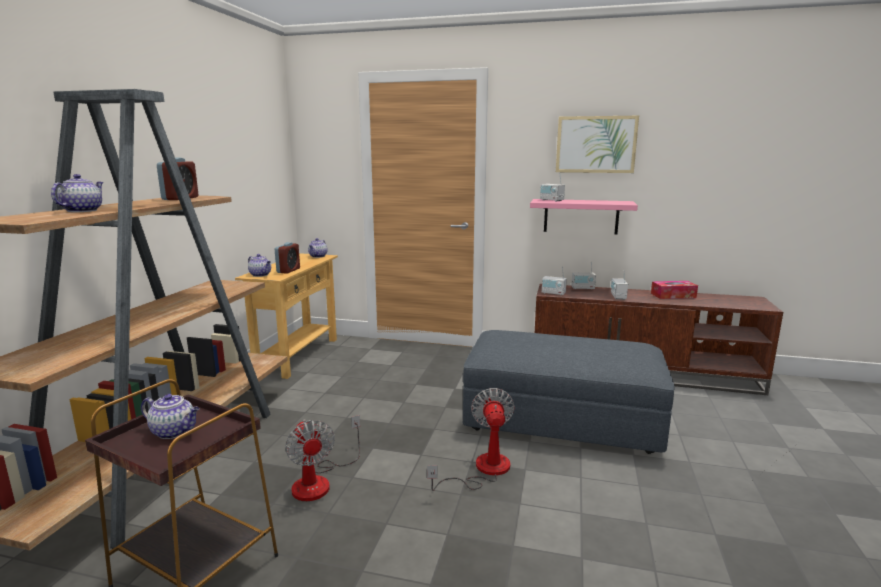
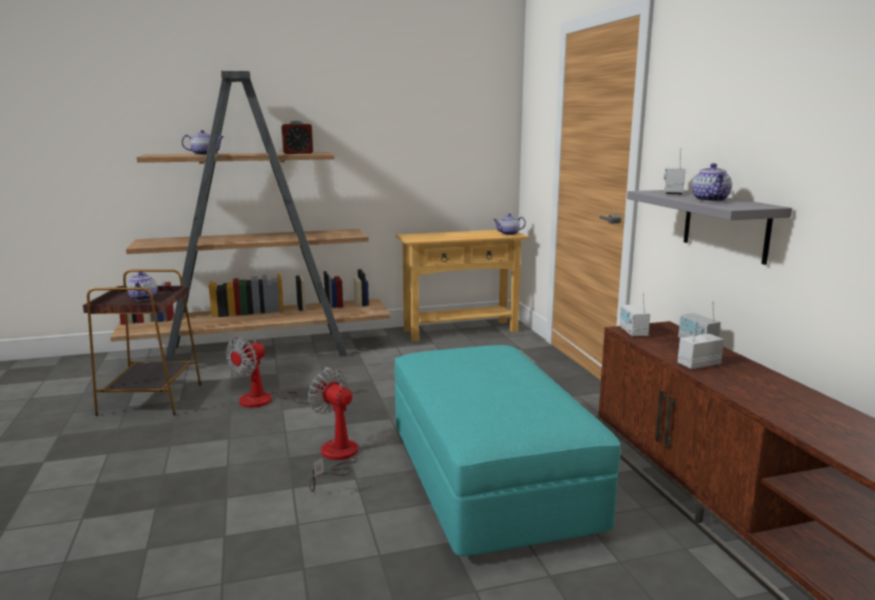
camera: 60 degrees right, 0 degrees up
(261, 275) = (414, 236): teapot -> teapot (710, 200)
(288, 270) = (441, 238): alarm clock -> none
(483, 470) = (336, 458): fan -> fan turned 105 degrees counterclockwise
(561, 419) = (488, 479): grey ottoman -> turquoise ottoman
(581, 216) = (725, 225): pink shelf -> grey shelf
(595, 144) = (751, 103): picture -> none
(673, 295) = (795, 398): tissue box -> none

